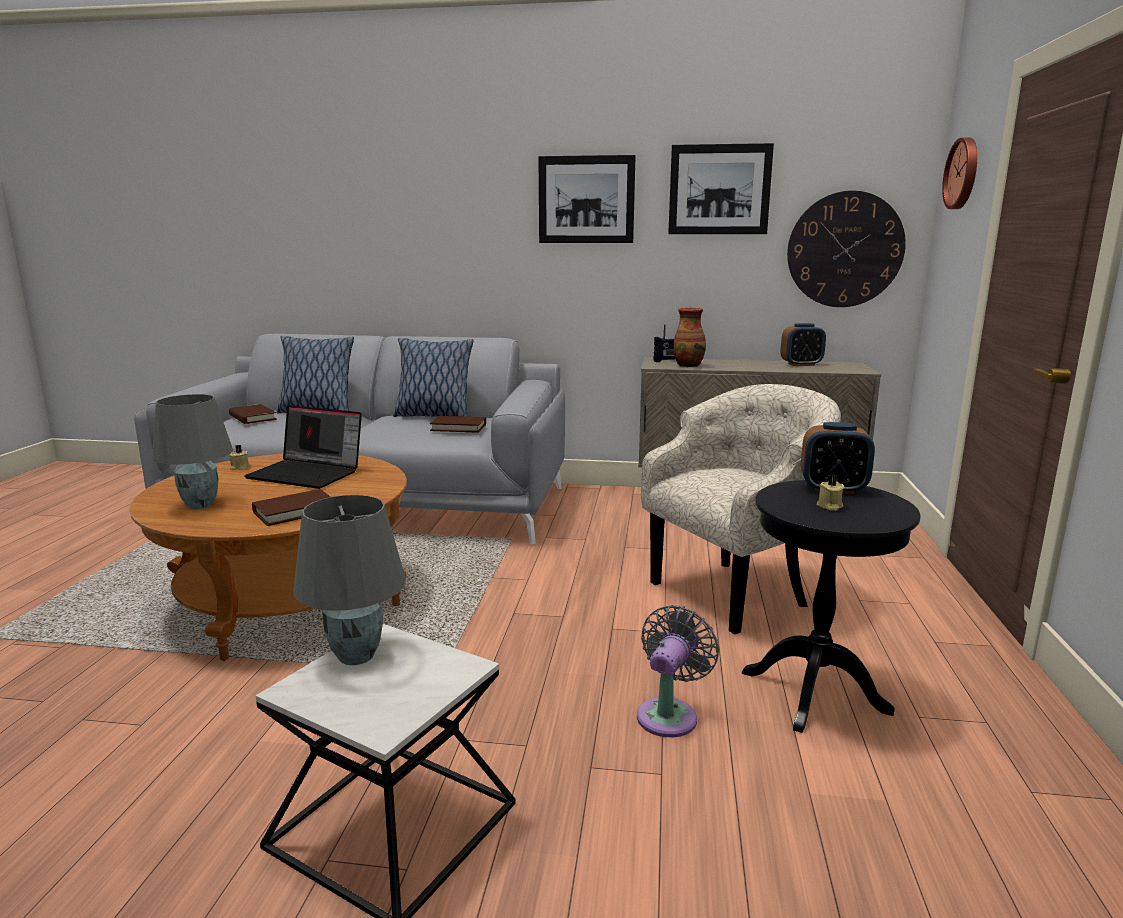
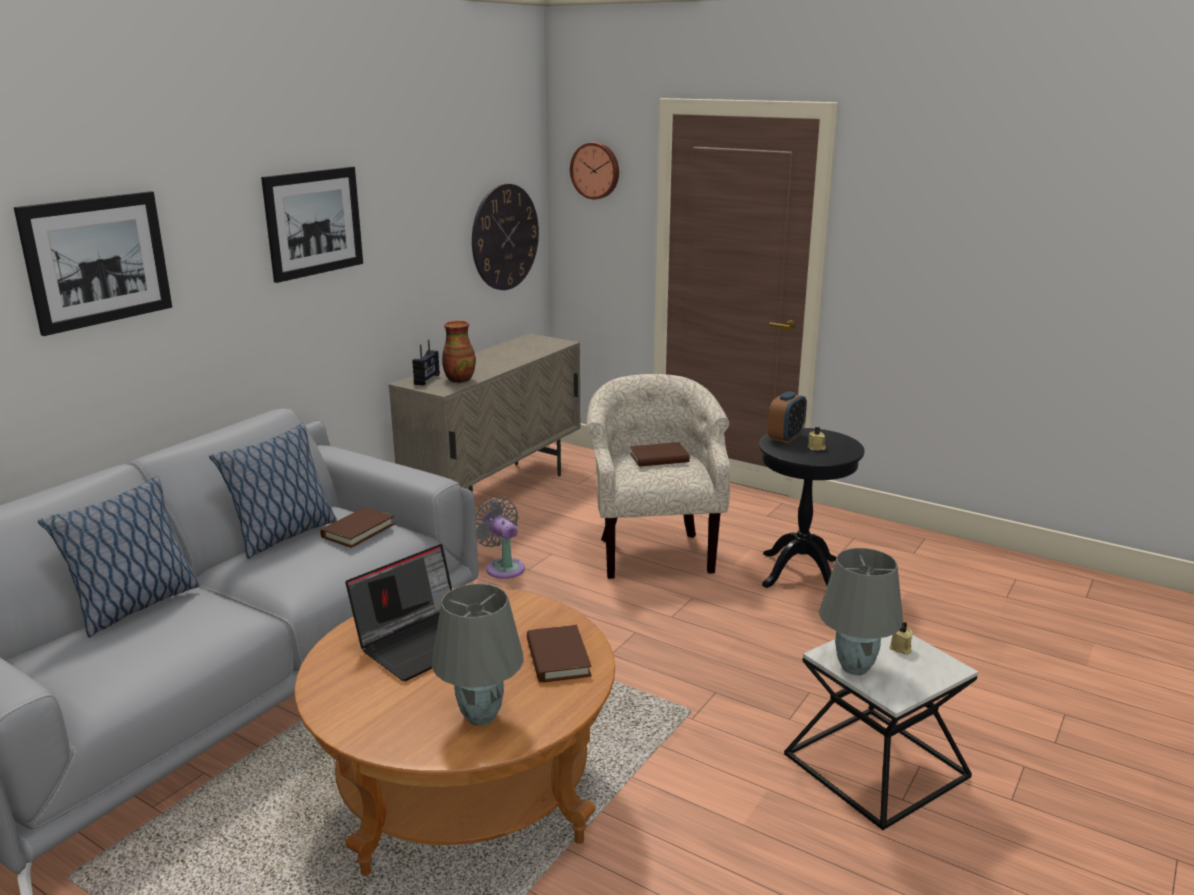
camera: 65 degrees left, 5 degrees up
(239, 467) = (345, 685): beige candle -> beige candle (900, 648)
(252, 417) = (85, 659): brown book -> brown book (659, 458)
(669, 714) = (799, 628): grey fan -> grey fan (503, 567)
(719, 189) = (421, 195): picture -> picture (97, 261)
(801, 364) = (512, 349): alarm clock -> none

